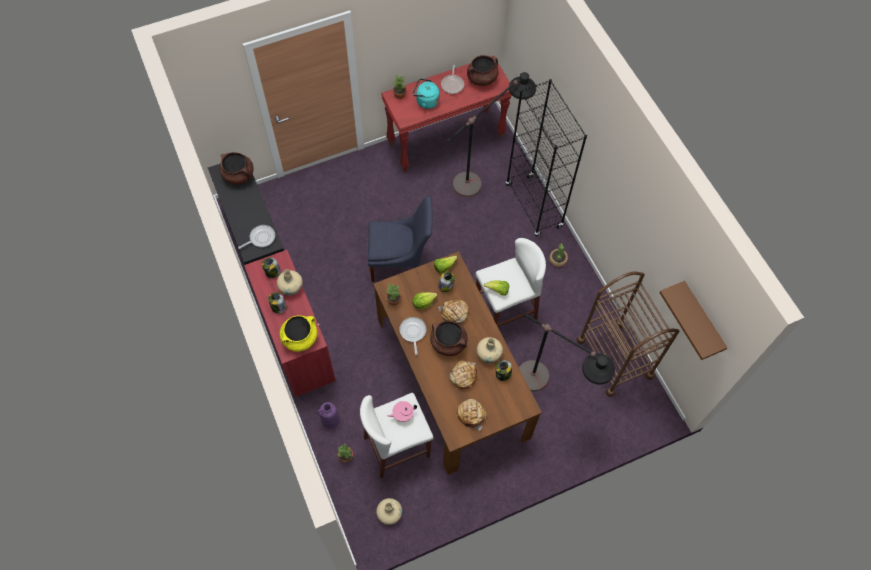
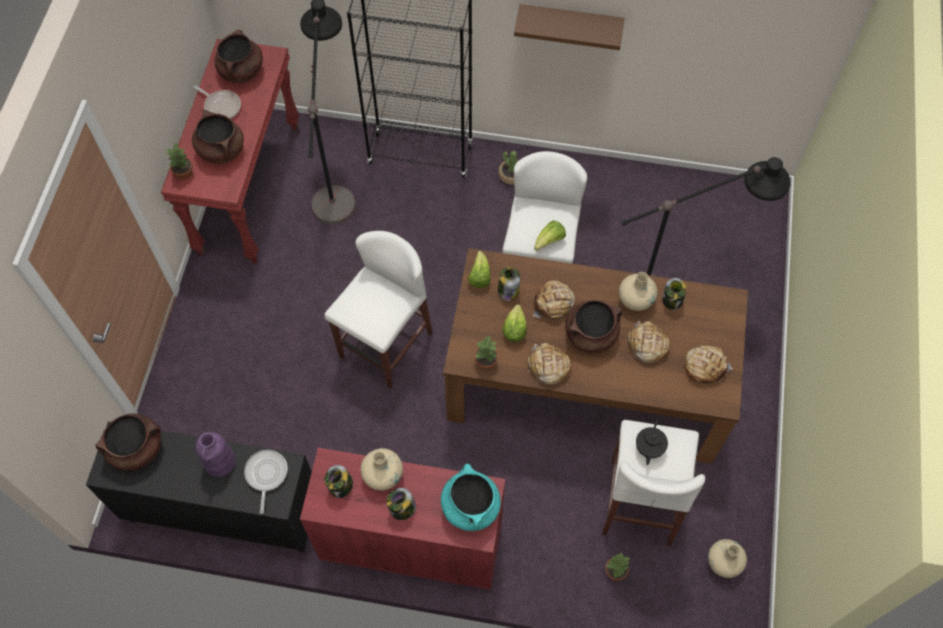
camera: 55 degrees left, 0 degrees up
(300, 338) = (470, 506): yellow cooking pot -> turquoise cooking pot
(330, 419) = (551, 562): purple vase -> purple vase (220, 462)
(401, 262) = (385, 345): blue chair -> white stool
(402, 414) = (649, 448): pink teapot -> black teapot
(413, 332) = (548, 366): frying pan -> bread
(426, 101) = (221, 150): turquoise kettle -> brown cooking pot
(614, 358) = (675, 198): brown cart -> none
(701, 319) = (782, 41): brown shelf -> brown shelf (570, 23)

